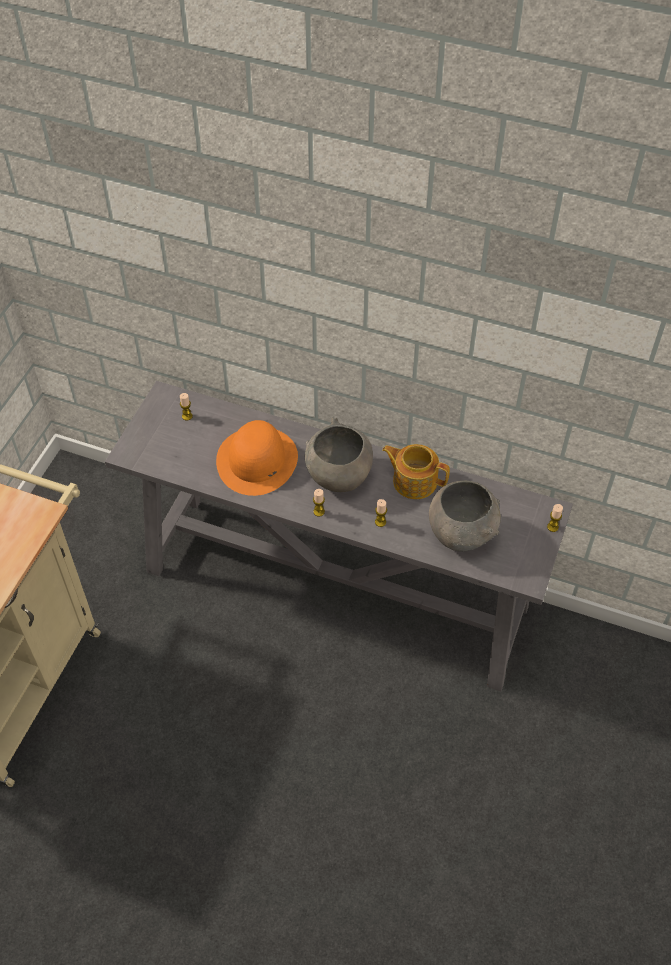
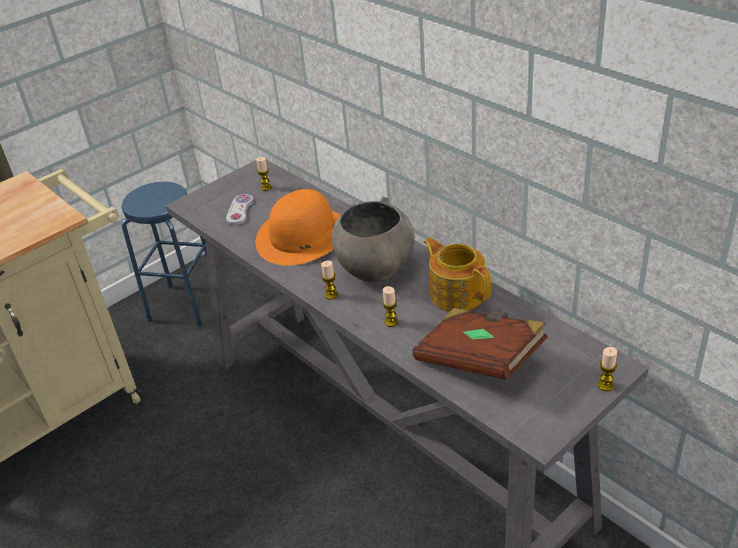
camera: 30 degrees right, 15 degrees down
(72, 523) = (185, 305): none -> blue stool
(181, 448) = (240, 211): none -> white game controller
(461, 534) = (479, 359): grey bowl -> brown book

